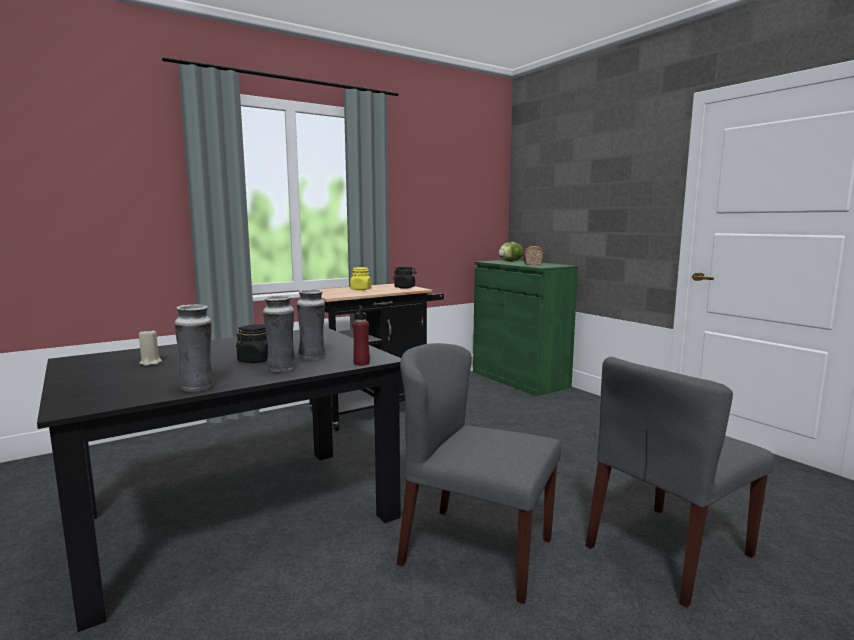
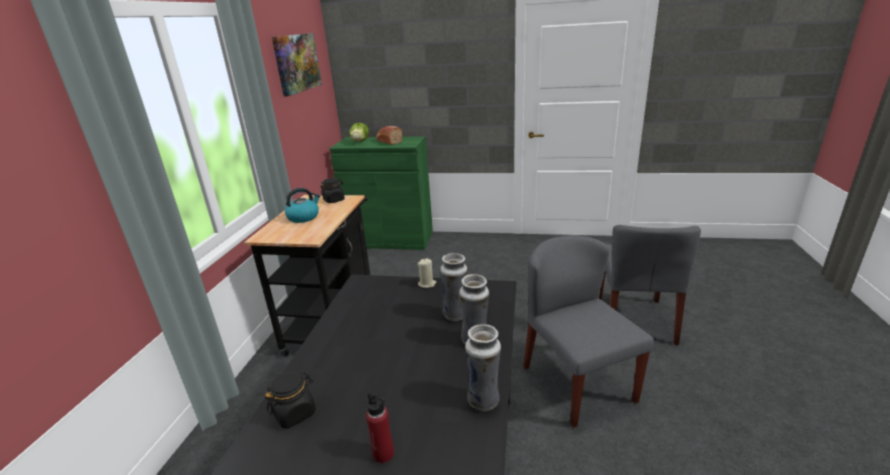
camera: 45 degrees left, 15 degrees up
(151, 363) = (348, 409): beige candle -> beige candle (427, 284)
(256, 360) = (427, 344): black jar -> black jar (295, 413)
(361, 289) = (304, 217): yellow jar -> kettle
(361, 363) = (502, 300): red bottle -> red bottle (383, 454)
(451, 172) = (296, 63): none -> picture
(475, 551) = (577, 383): grey chair -> grey chair turned 90 degrees clockwise

